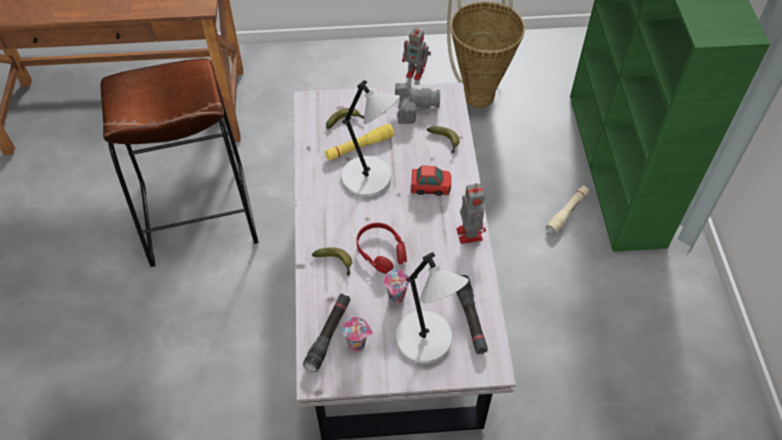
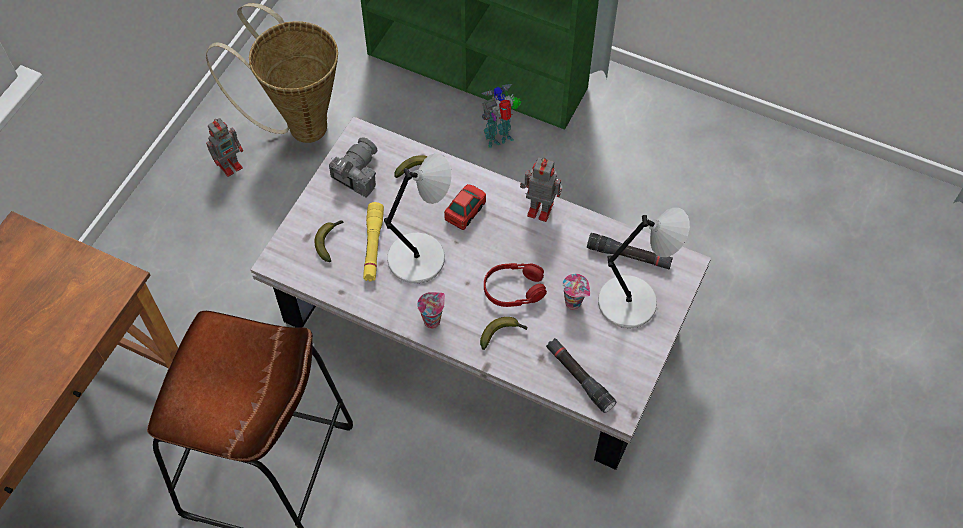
camera: 60 degrees left, 5 degrees up
(358, 345) = (604, 358): cup -> cup (432, 320)
(567, 212) = (500, 138): beige flashlight -> toy robot

